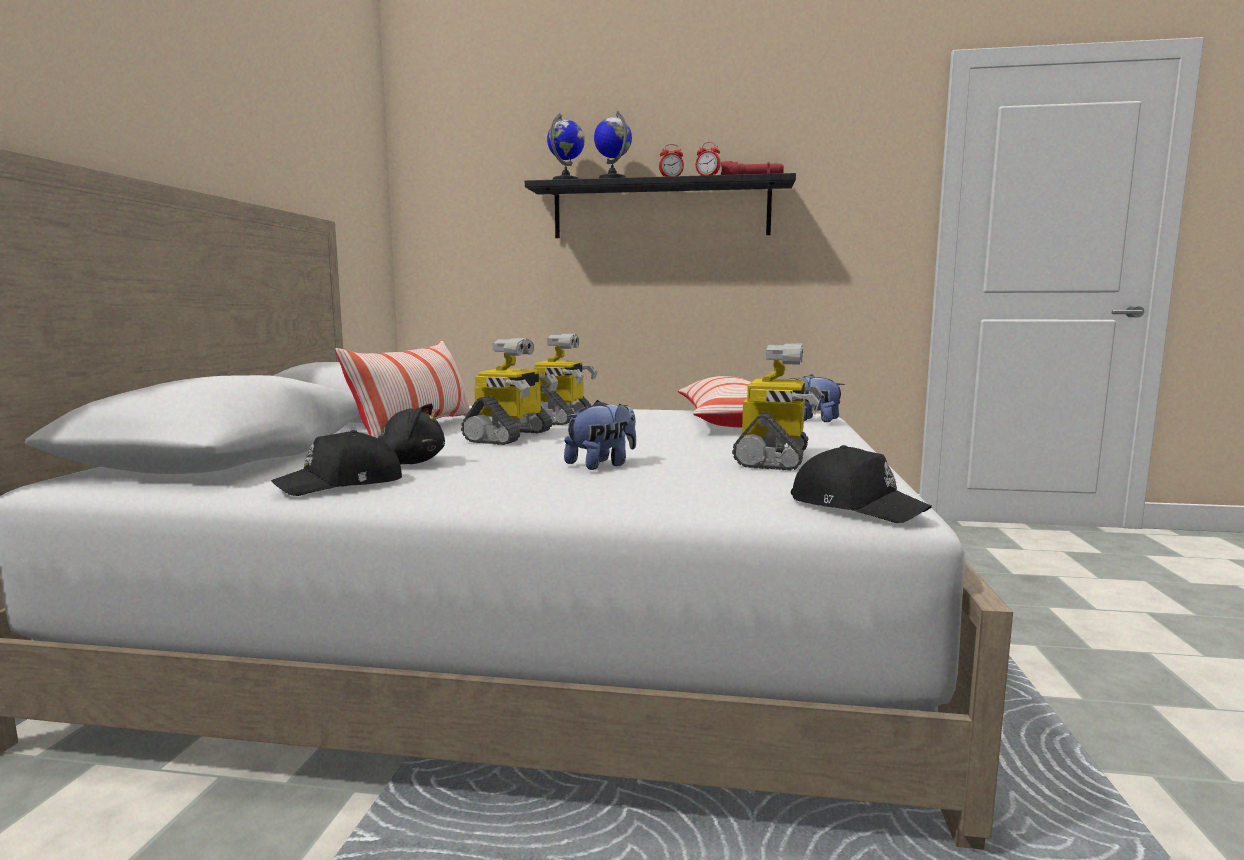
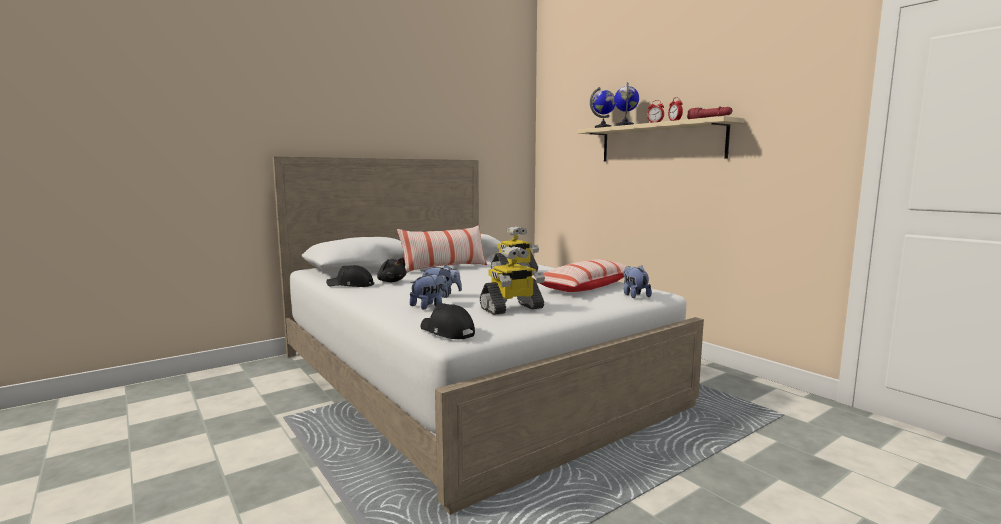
camera: 45 degrees right, 0 degrees up
(510, 436) = (462, 277): toy robot -> none
(656, 481) = (429, 306): none -> plush toy
(660, 211) = (660, 142): black shelf -> beige shelf
(855, 506) = (447, 332): black cap -> black cap turned 135 degrees clockwise

